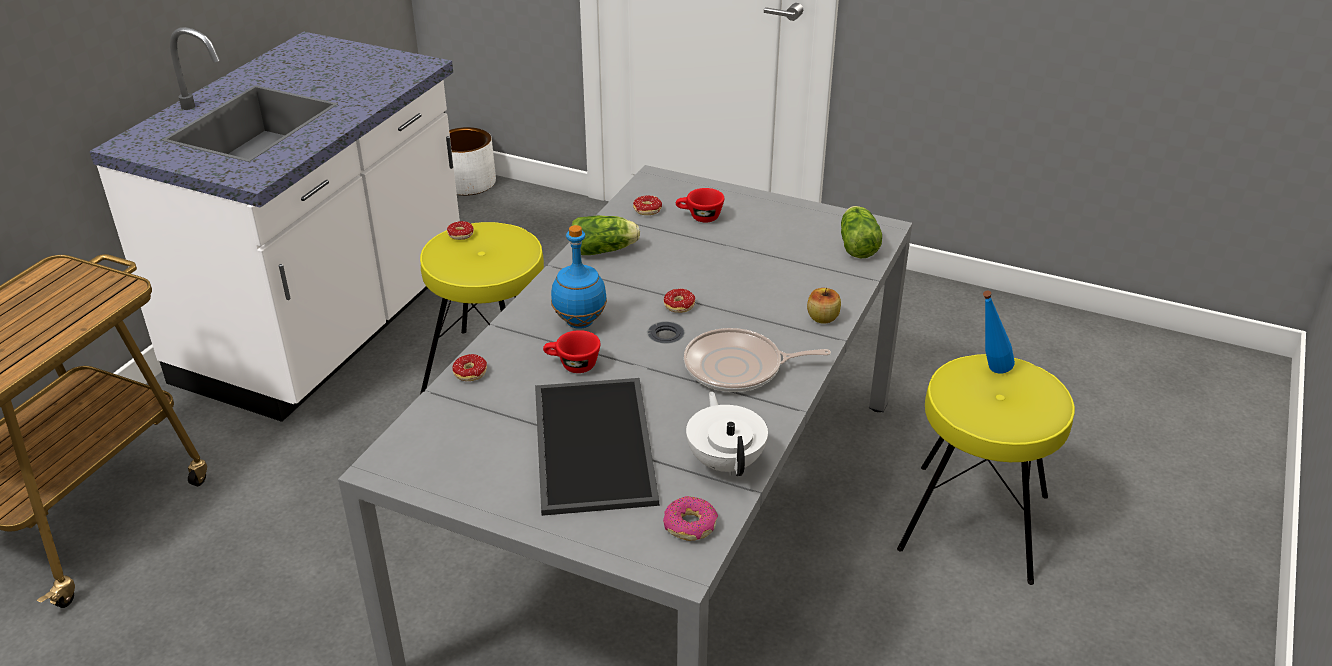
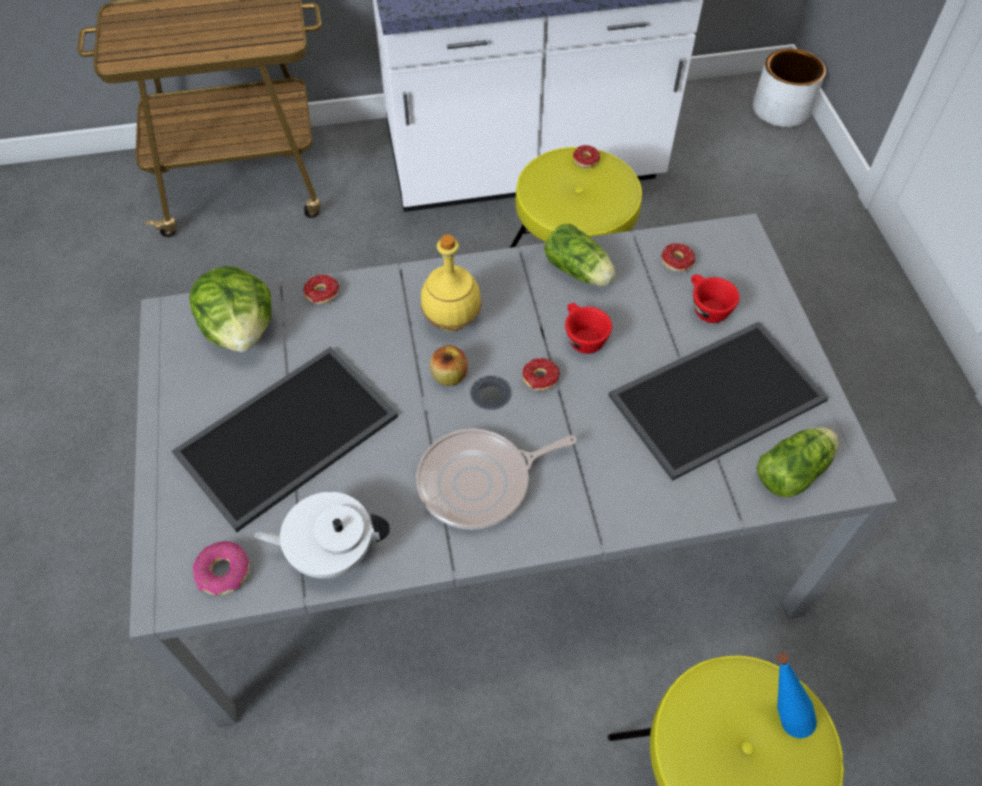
camera: 55 degrees right, 20 degrees up
(453, 431) = (241, 331): none -> lettuce
(572, 365) = (385, 354): red cup -> red cup (582, 337)
(579, 322) = (451, 321): blue bottle -> yellow bottle
(726, 461) = (331, 551): white teapot -> white teapot turned 135 degrees counterclockwise
(738, 368) = (480, 482): frying pan -> frying pan turned 75 degrees counterclockwise
(773, 245) = (716, 395): none -> tray
(822, 318) = (625, 510): apple -> apple (449, 376)

